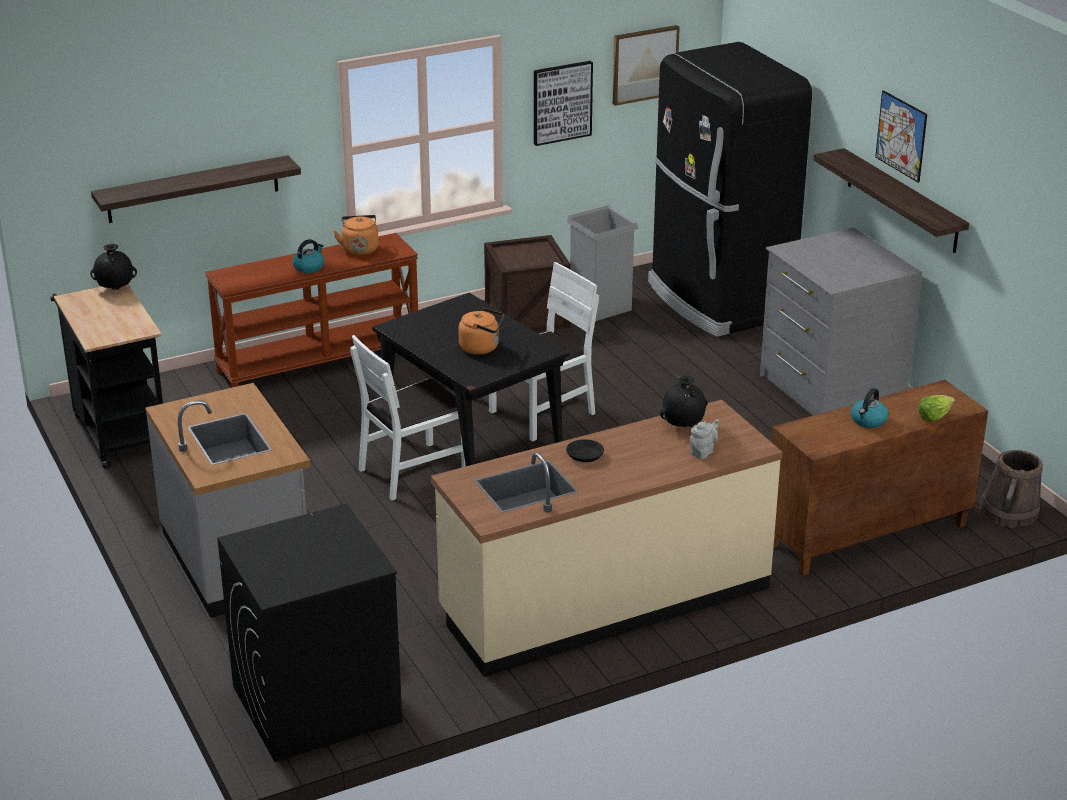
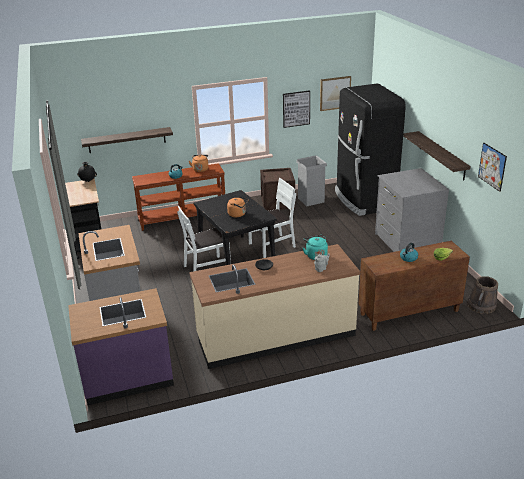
camera: 10 degrees right, 0 degrees up
(315, 704) = (127, 376): black washing machine -> purple counter
(683, 426) = (315, 255): black vase -> turquoise kettle
(901, 136) = (442, 124): picture -> picture (492, 166)

